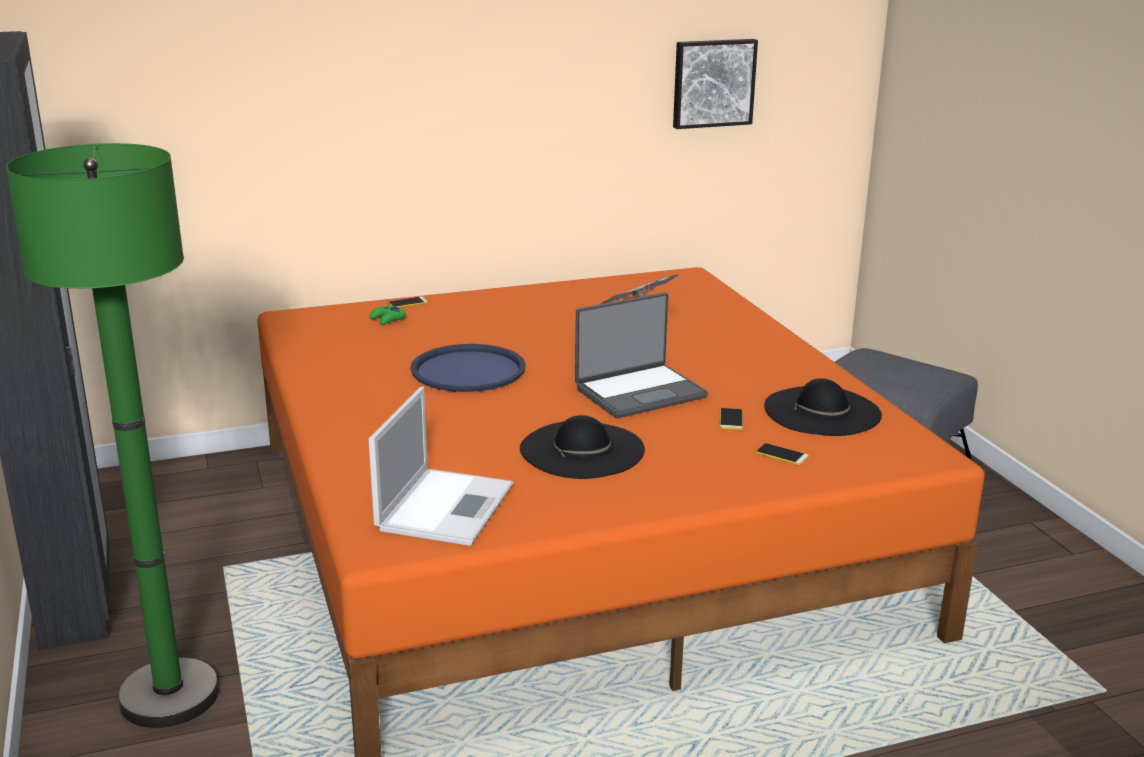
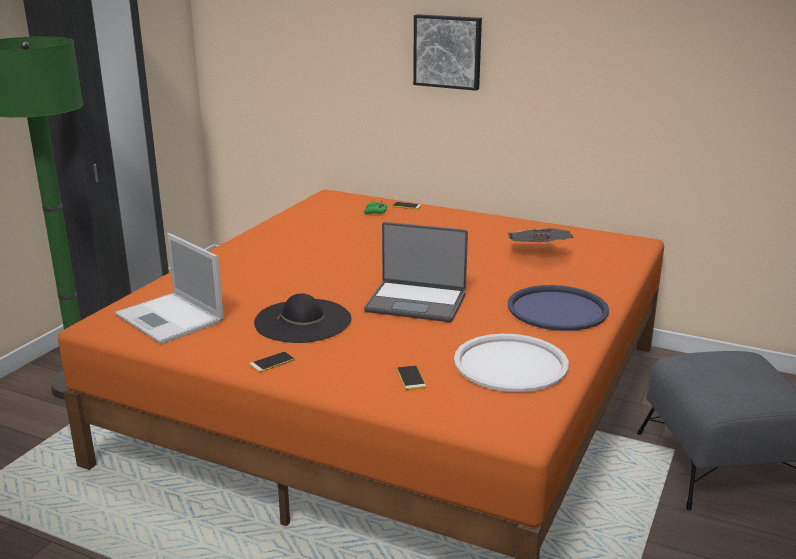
camera: 45 degrees right, 0 degrees up
(446, 506) = (171, 319): laptop -> laptop turned 75 degrees clockwise
(468, 370) = (350, 253): blue tray -> blue tray (557, 309)
(713, 83) = (694, 74): picture -> picture (448, 51)
(731, 420) = (433, 342): phone -> phone (272, 362)
(822, 411) = (510, 364): black hat -> white tray

